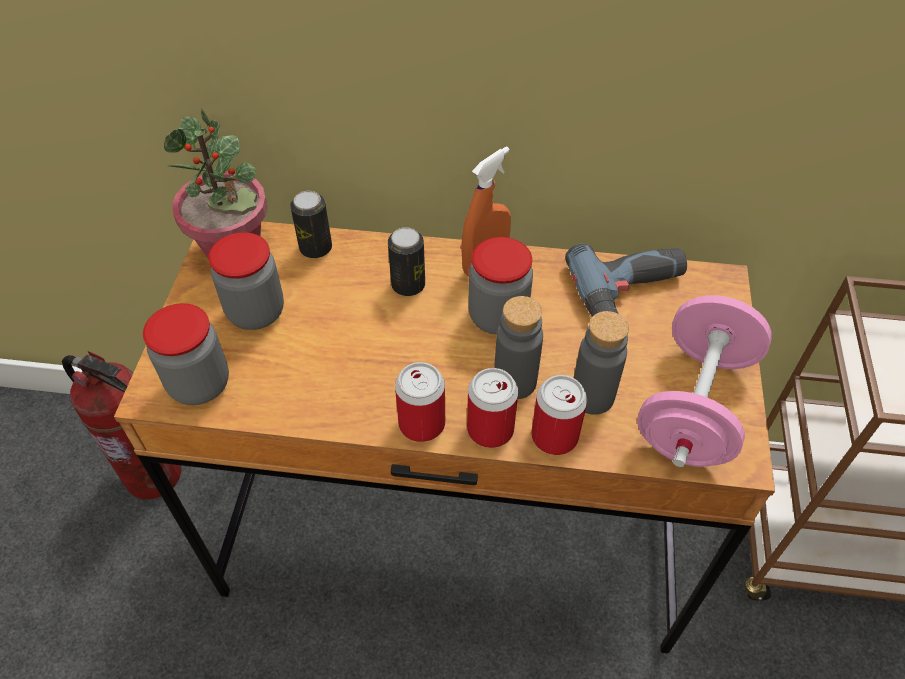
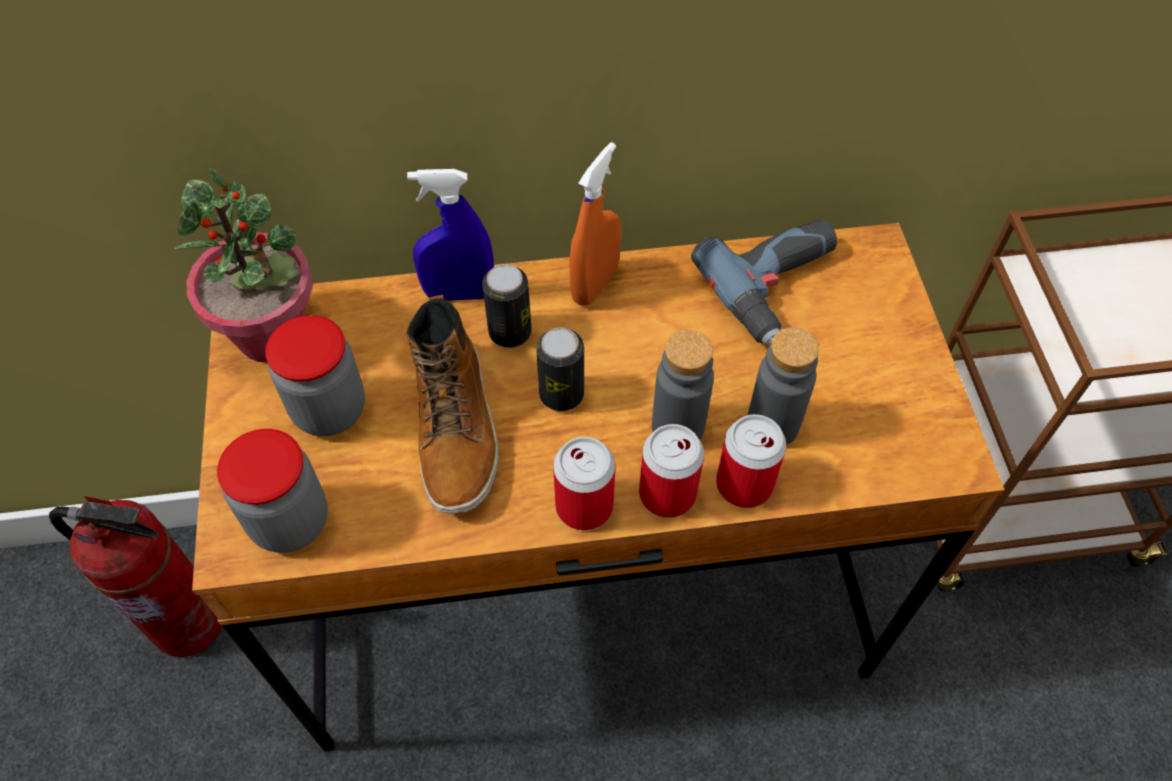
camera: 15 degrees left, 5 degrees up
(316, 248) = (377, 307): can -> can (561, 394)
(344, 345) = (456, 427): none -> boot
(379, 250) = (459, 294): none -> blue spray bottle
(498, 317) = (632, 350): jar -> none
(694, 406) = (890, 410): pink dumbbell -> none

